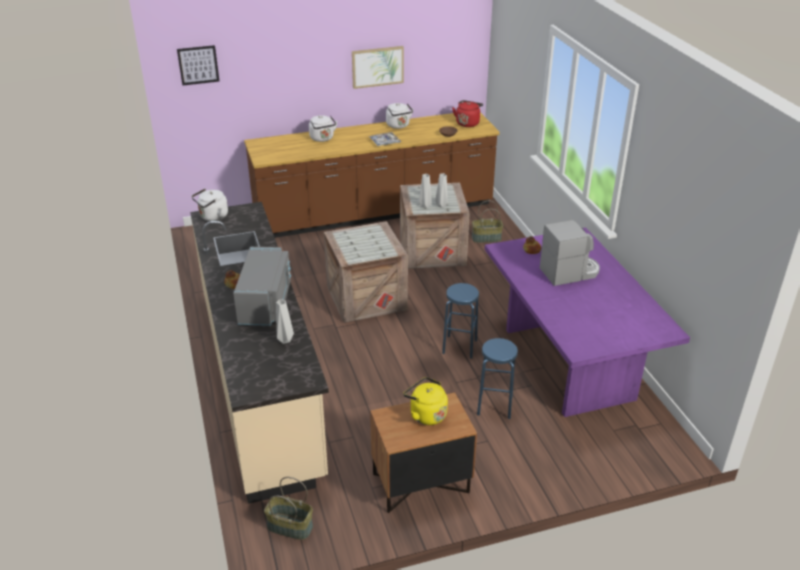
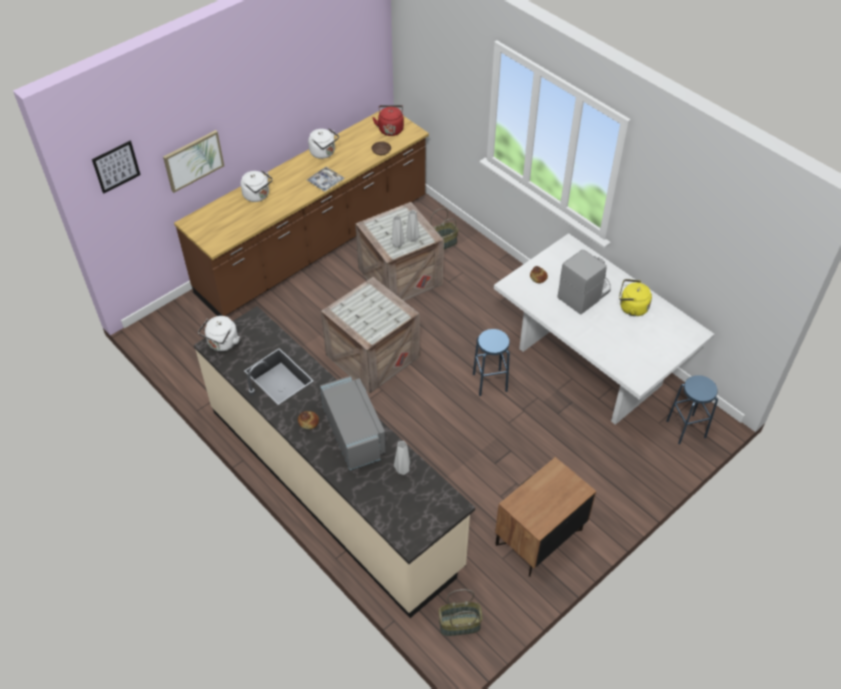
camera: 25 degrees left, 15 degrees up
(377, 66) = (291, 100): picture -> picture (193, 160)
(426, 414) = (546, 489): yellow kettle -> yellow kettle (631, 307)
(494, 405) = (554, 435): blue stool -> blue stool (686, 429)
(567, 363) = (588, 366): purple dining table -> white dining table

